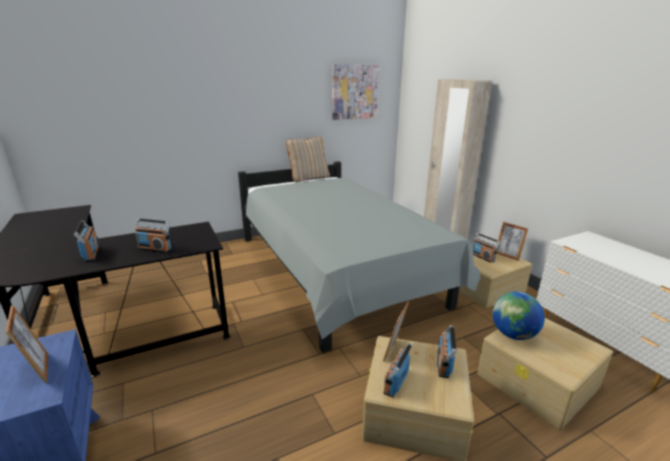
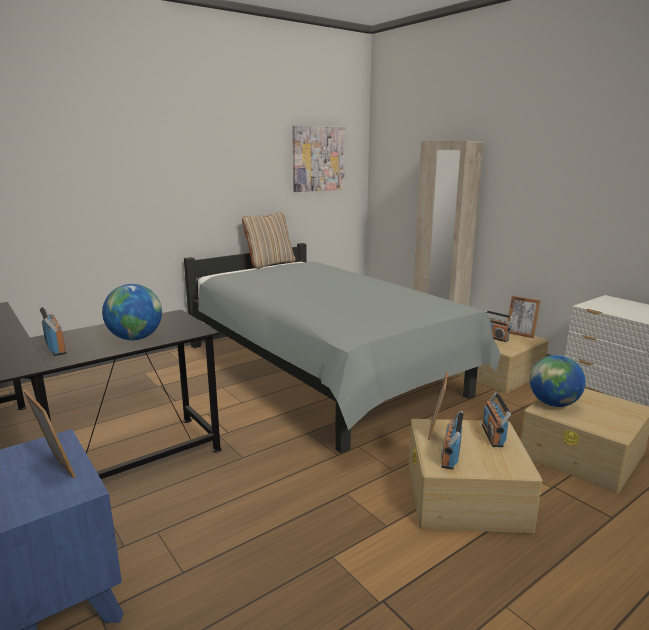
camera: 10 degrees left, 5 degrees down
(155, 249) = (135, 338): radio -> globe

